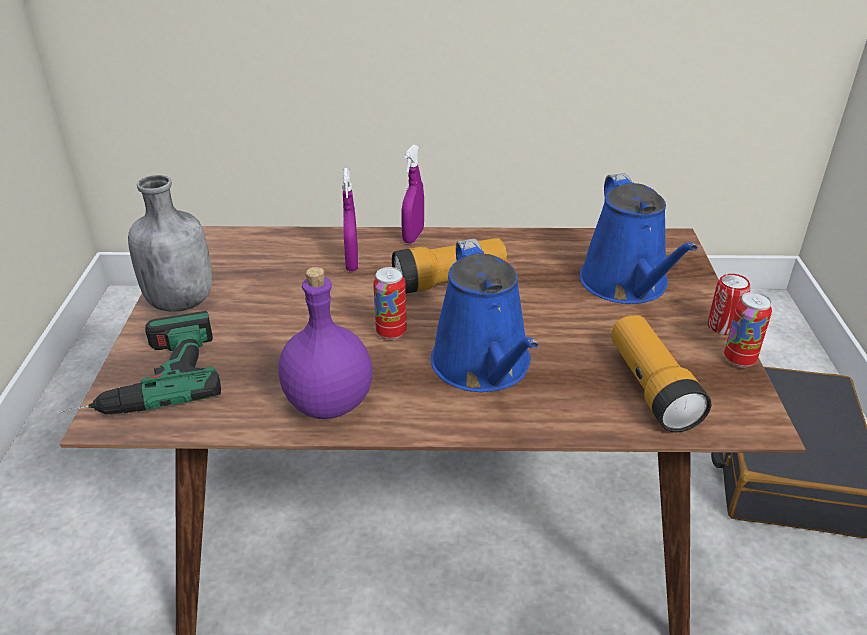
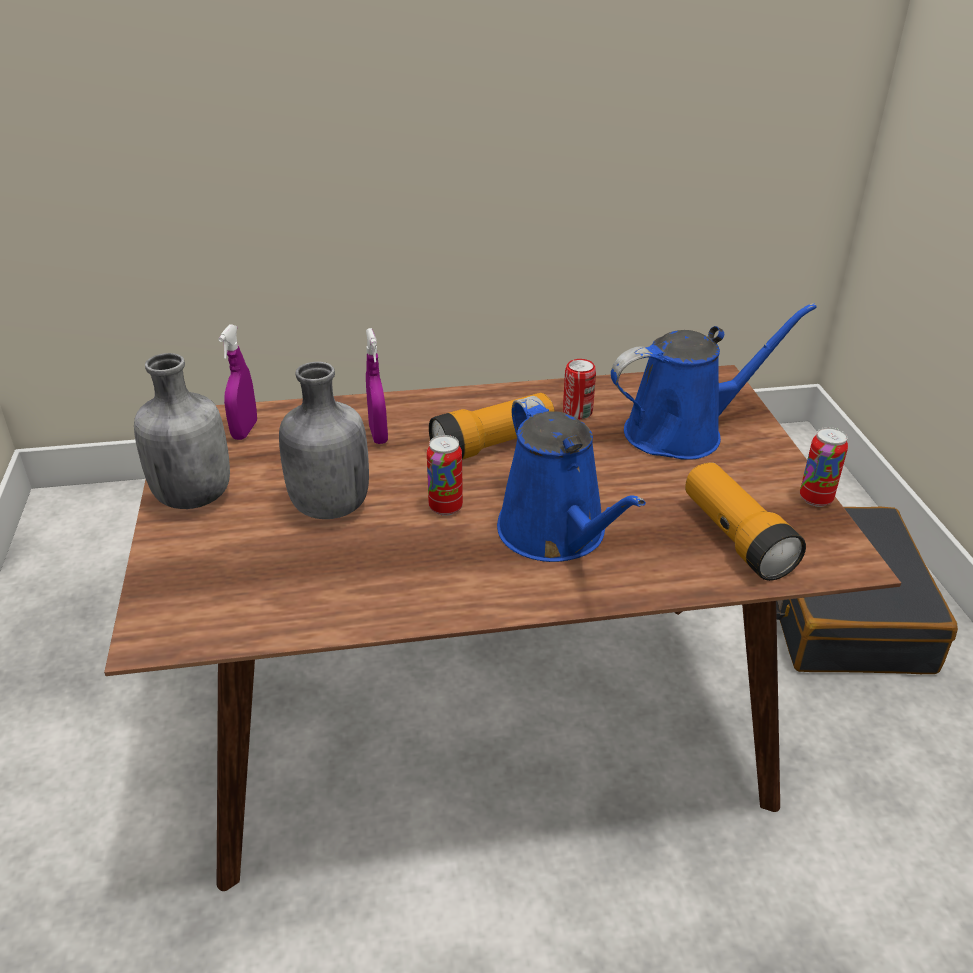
camera: 10 degrees left, 0 degrees up
(145, 378) = (181, 587): power drill -> none
(290, 322) = (328, 507): none -> grey bottle
(328, 402) = (399, 590): purple bottle -> none
(413, 236) = (438, 398): purple spray bottle -> purple spray bottle (245, 430)
(627, 285) = (682, 432): blue watering can -> blue watering can turned 90 degrees counterclockwise
(722, 327) = (791, 467): can -> can (577, 412)

